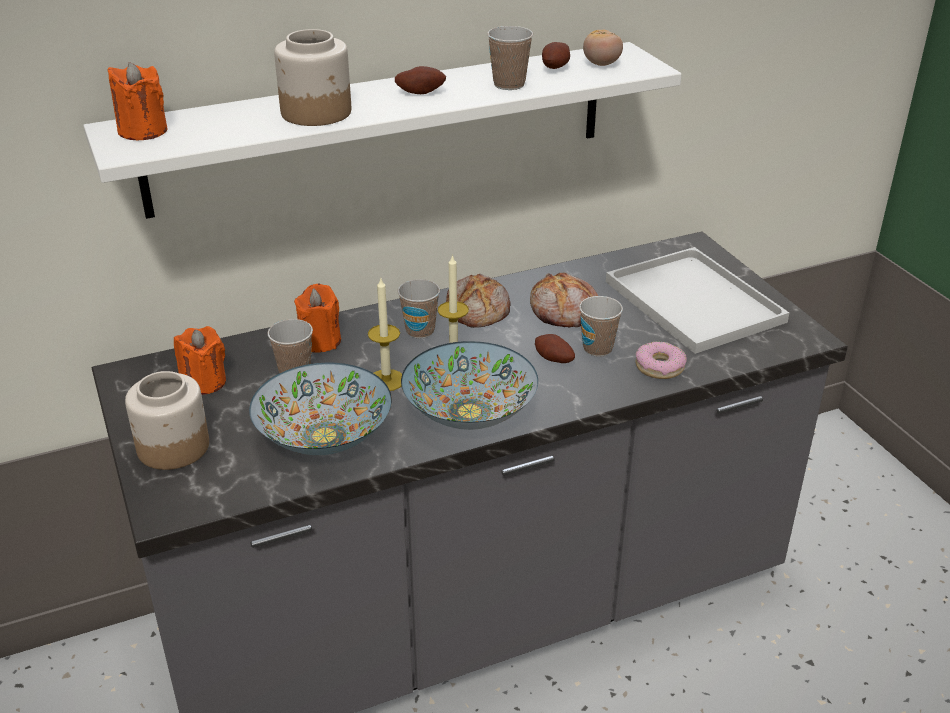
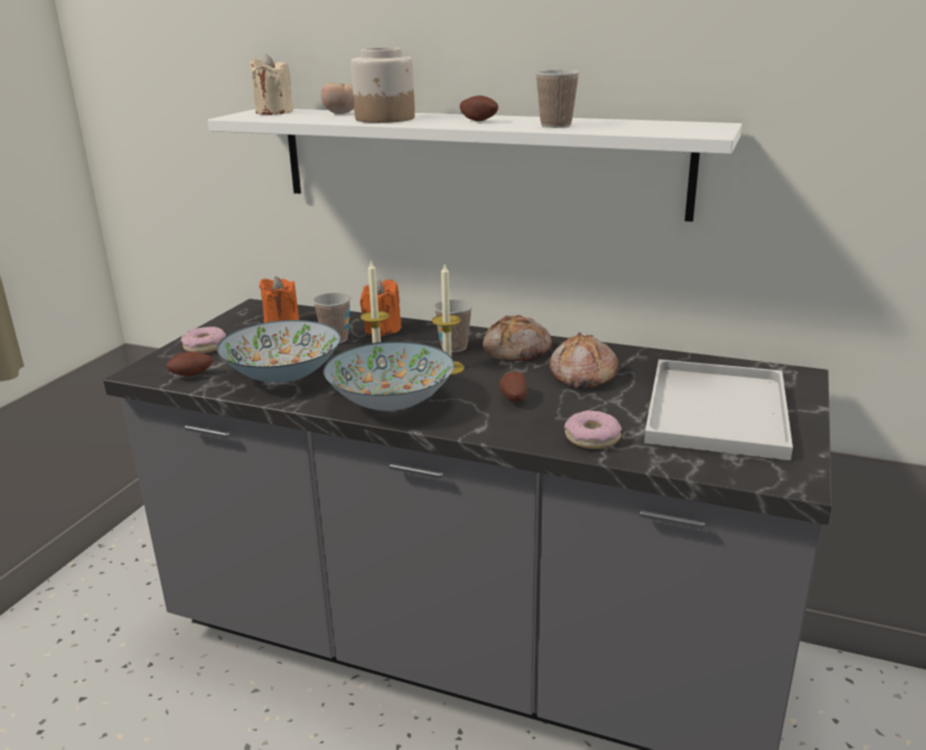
camera: 45 degrees right, 10 degrees down
(142, 131) = (274, 112): orange candle -> beige candle
(173, 448) = (205, 347): jar -> donut
(556, 68) = (623, 124): potato -> potato (191, 375)
(597, 348) = (563, 406): cup -> none
(601, 64) = (670, 127): tomato -> tomato (341, 114)

